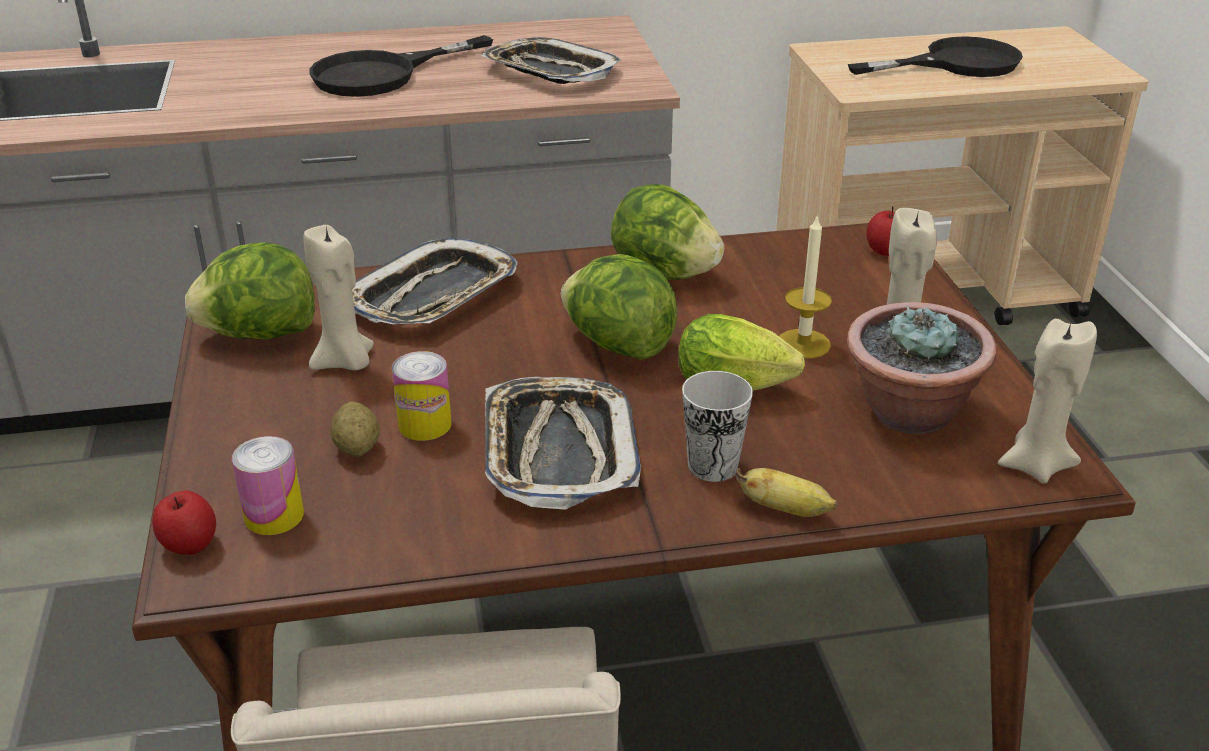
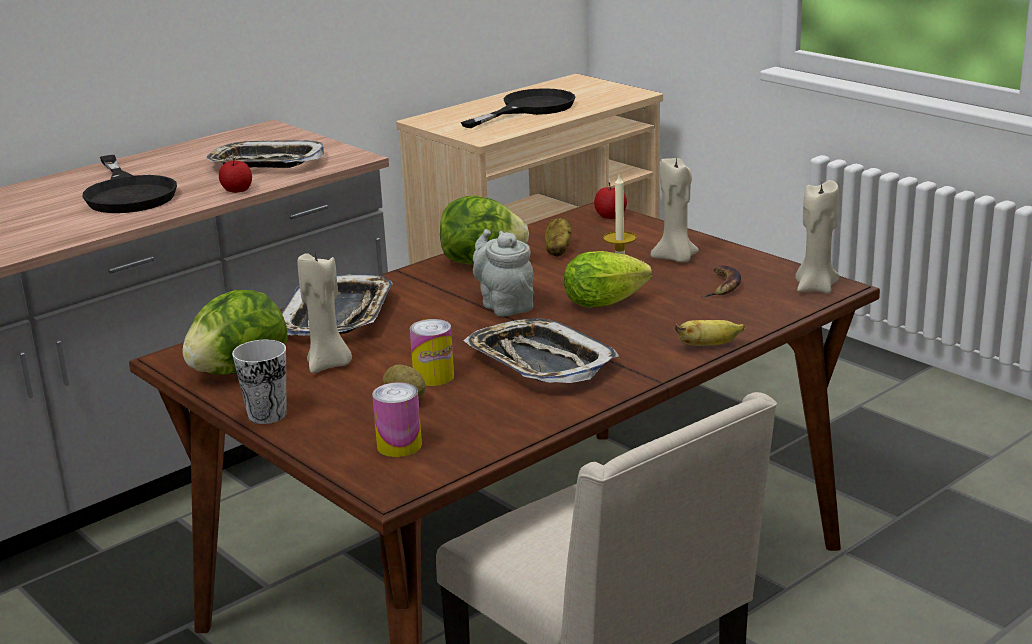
camera: 30 degrees left, 10 degrees down
(190, 544) = (362, 475): apple -> apple (237, 190)
(382, 74) = (128, 193): black frying pan -> black frying pan turned 45 degrees counterclockwise
(618, 345) = (505, 305): lettuce -> grey teapot
(712, 466) = (642, 340): cup -> cup (267, 415)
(767, 282) = (557, 250): none -> potato
(909, 414) = (722, 286): potted plant -> banana

